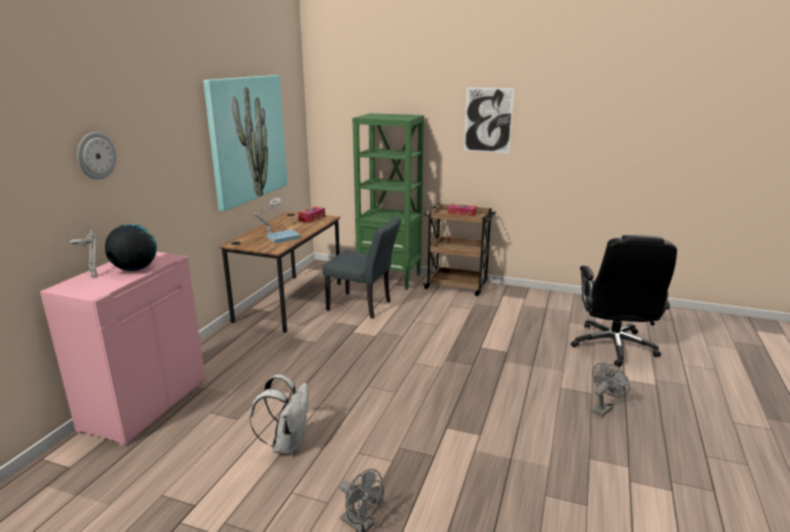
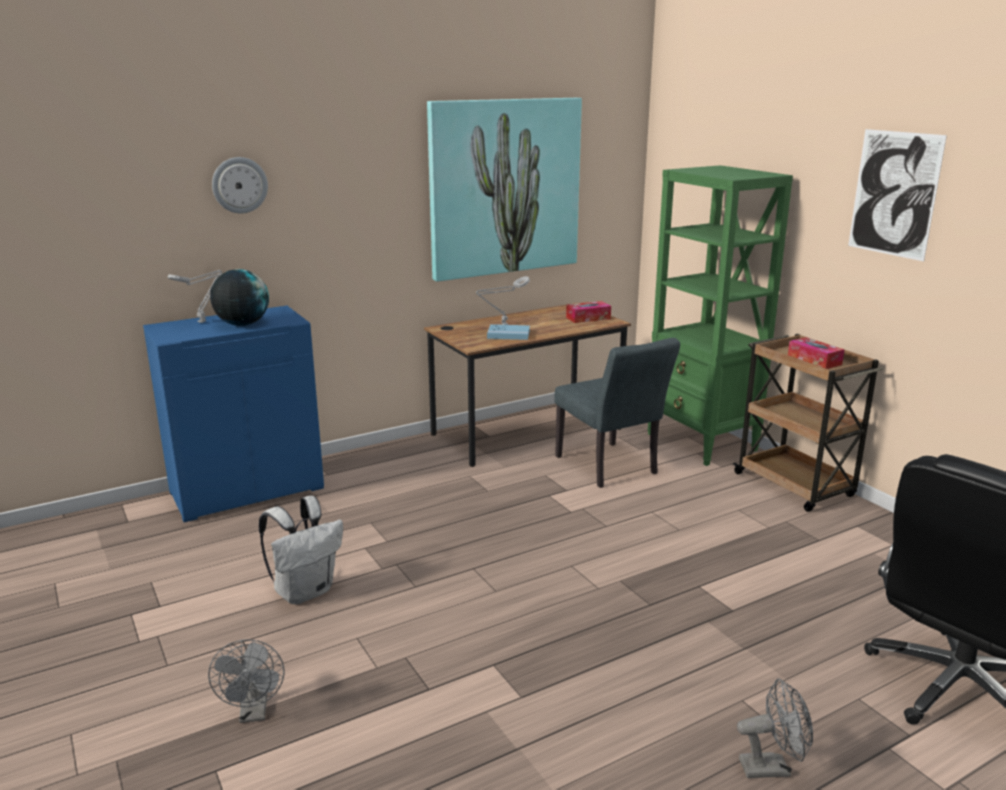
camera: 40 degrees right, 0 degrees up
(145, 404) = (247, 490): pink cabinet -> blue cabinet

